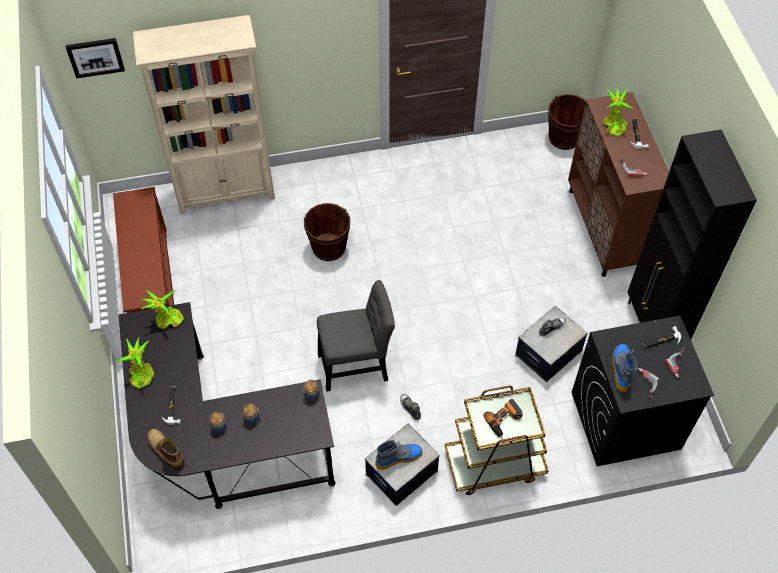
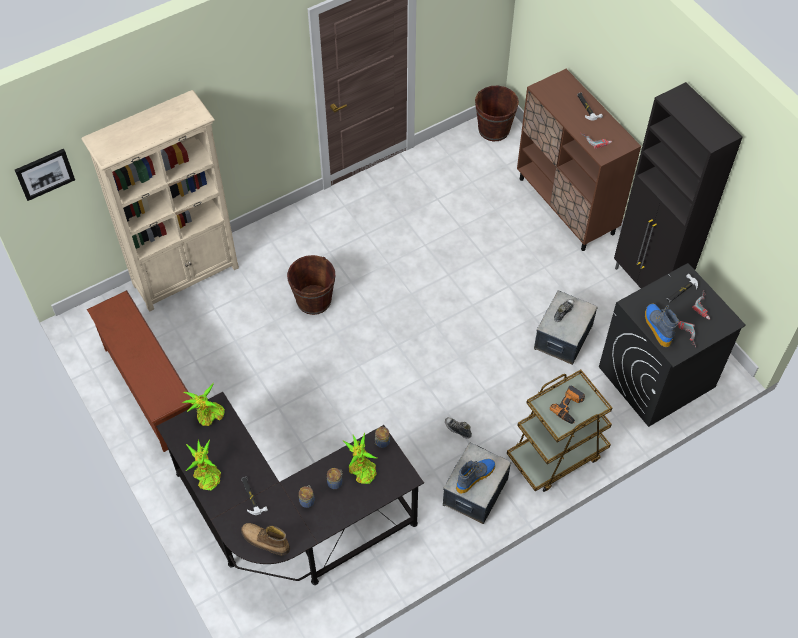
camera: 20 degrees left, 0 degrees up
(357, 365) = (390, 405): grey chair -> none
(613, 125) = (562, 104): potted plant -> potted plant (361, 470)

